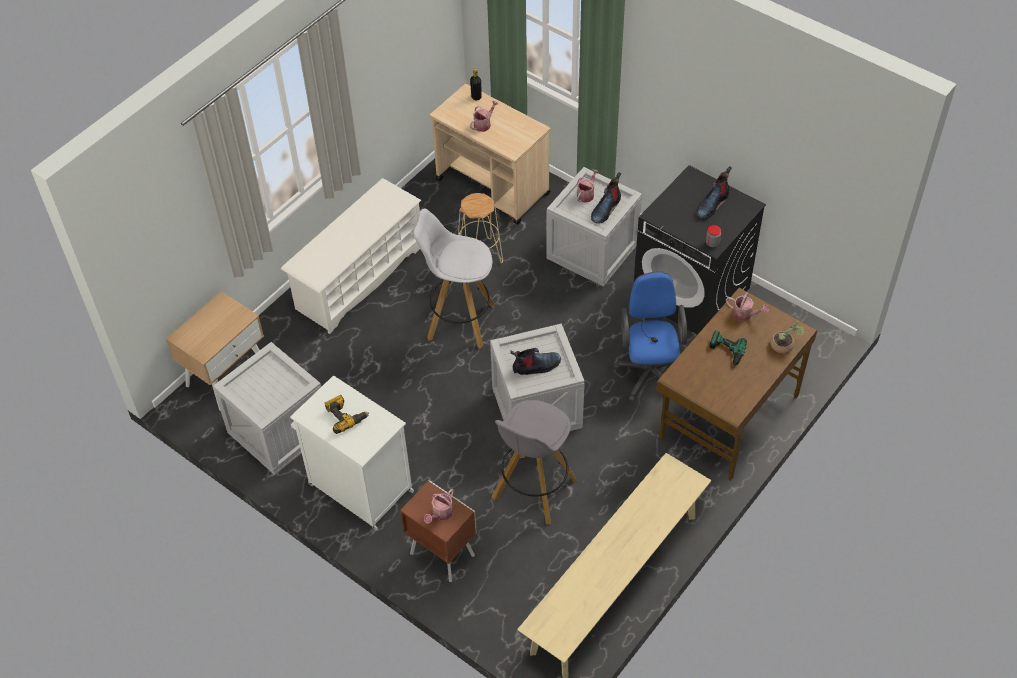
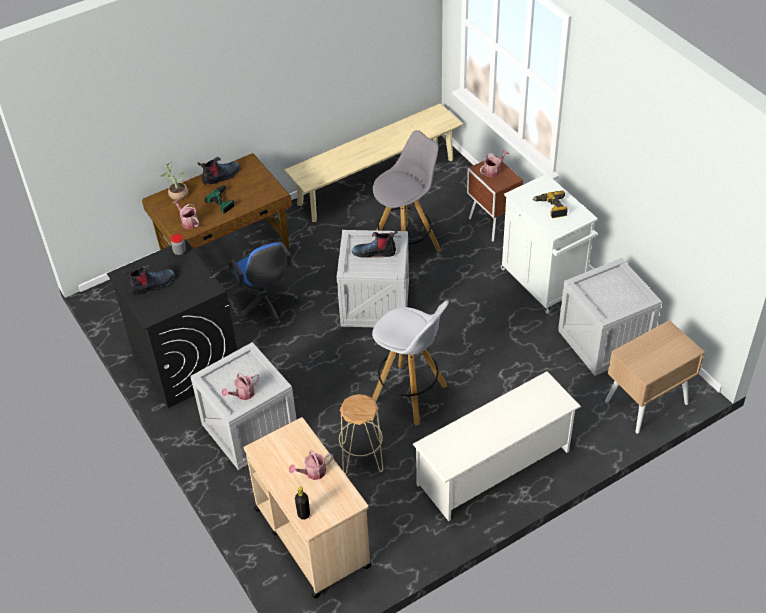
camera: 160 degrees left, 5 degrees down
(605, 208) = (234, 373): boot -> boot (221, 176)
(650, 371) = (266, 307): blue office chair -> blue office chair turned 45 degrees counterclockwise

